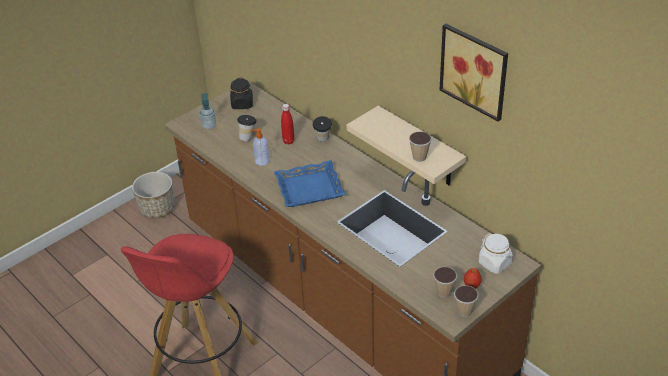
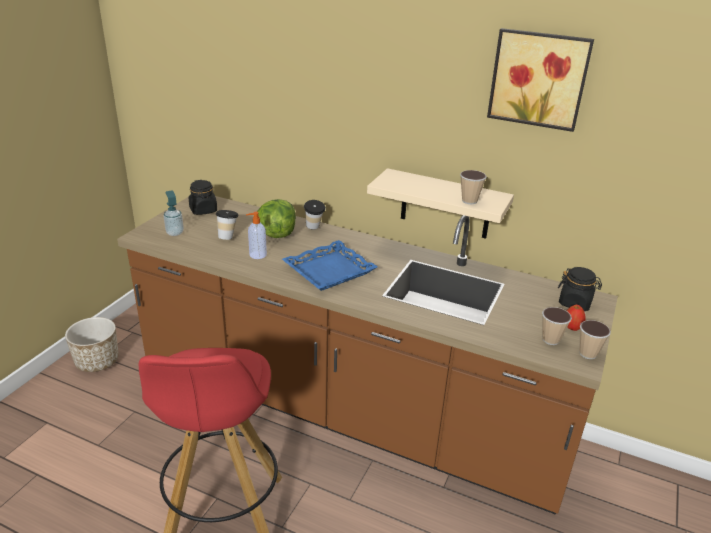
camera: 25 degrees left, 10 degrees down
(288, 141) = (276, 234): red bottle -> lettuce
(495, 263) = (575, 303): white jar -> black jar

